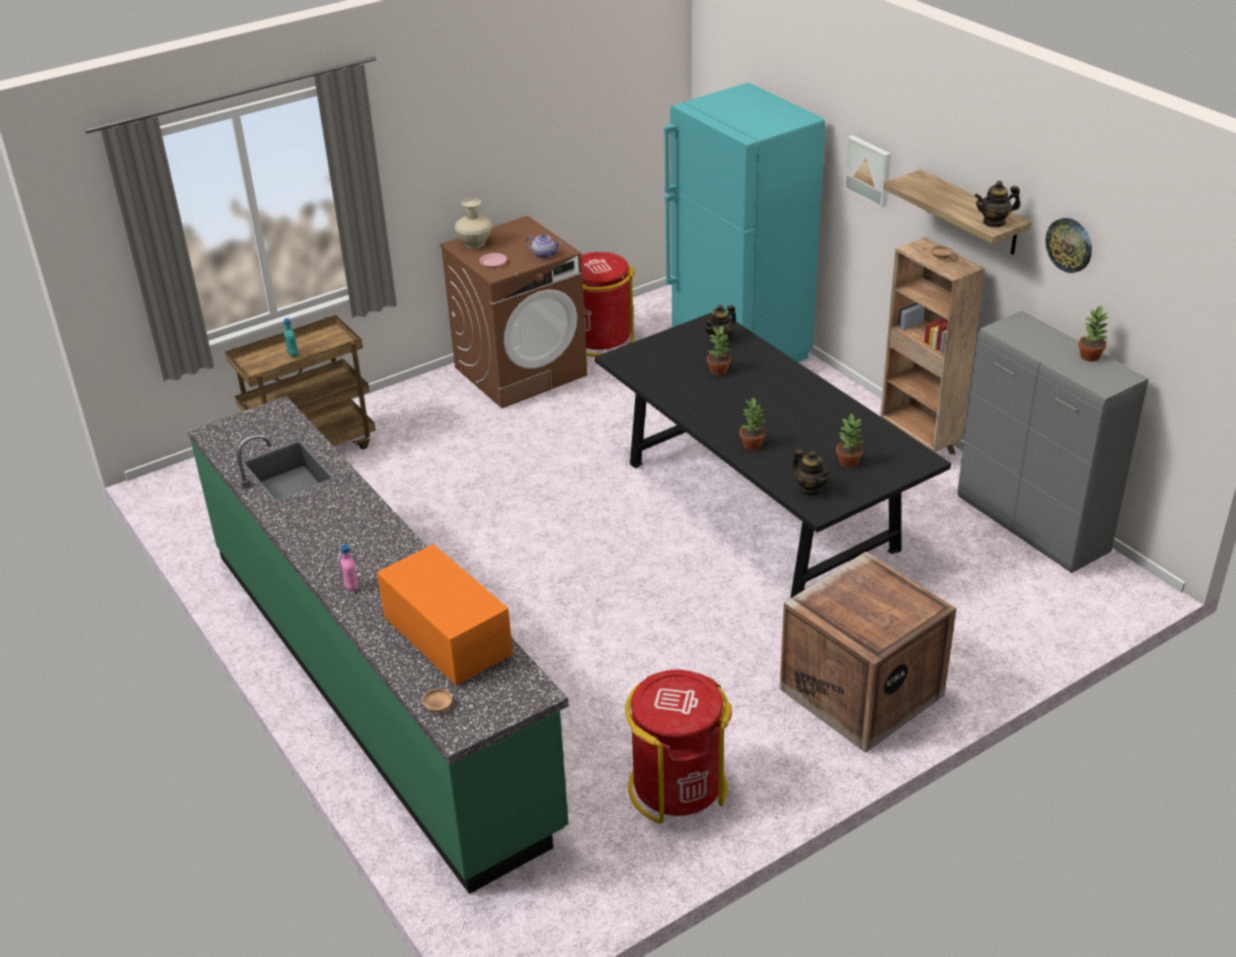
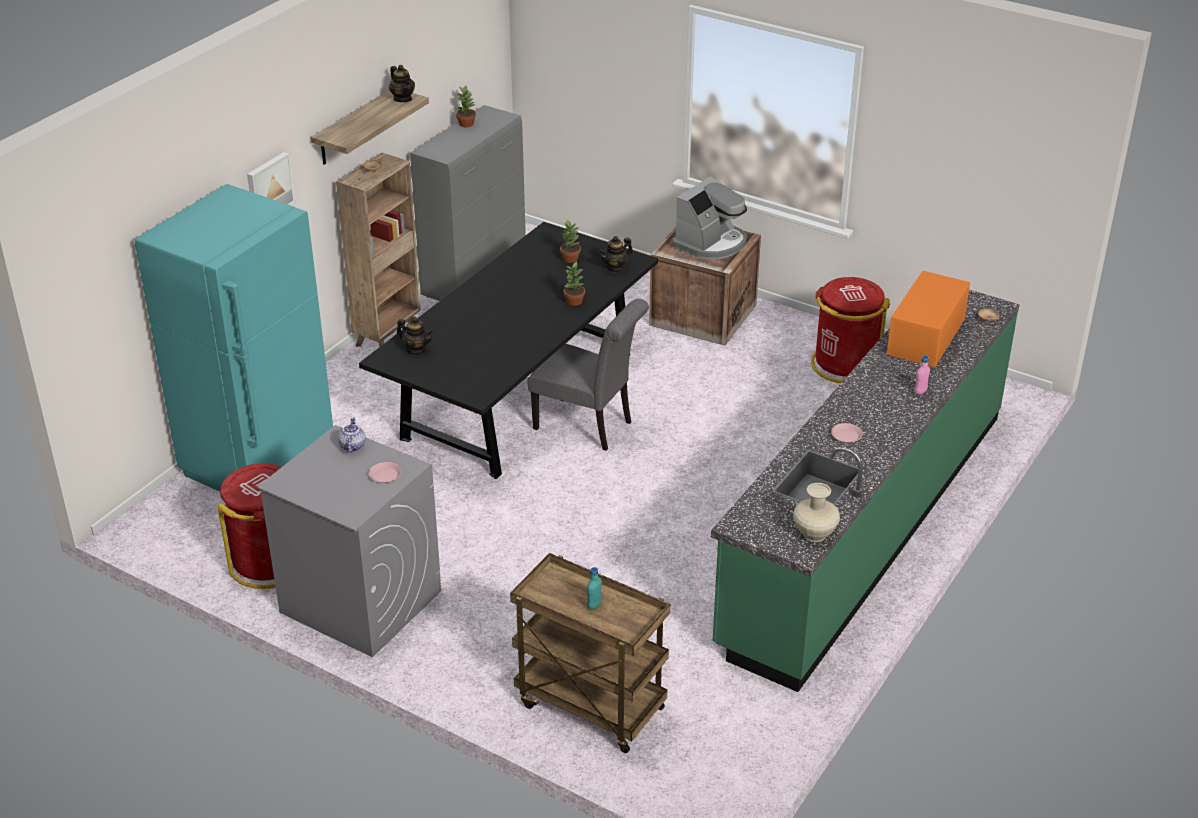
camera: 115 degrees left, 0 degrees up
(331, 509) = (846, 435): none -> pink plate
(474, 244) = (345, 503): beige vase -> beige vase (815, 534)
(521, 371) = (360, 601): brown washing machine -> grey washing machine
(677, 538) = (588, 426): none -> grey chair
(718, 370) = (470, 339): potted plant -> none
(810, 489) = (615, 267): teapot -> teapot turned 150 degrees counterclockwise
(869, 610) = (711, 243): none -> coffee machine
(1069, 244) = (418, 75): wall clock -> none

